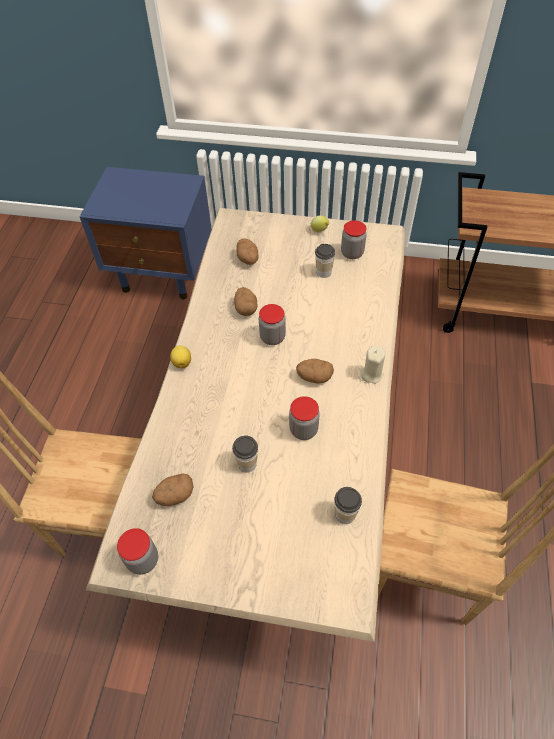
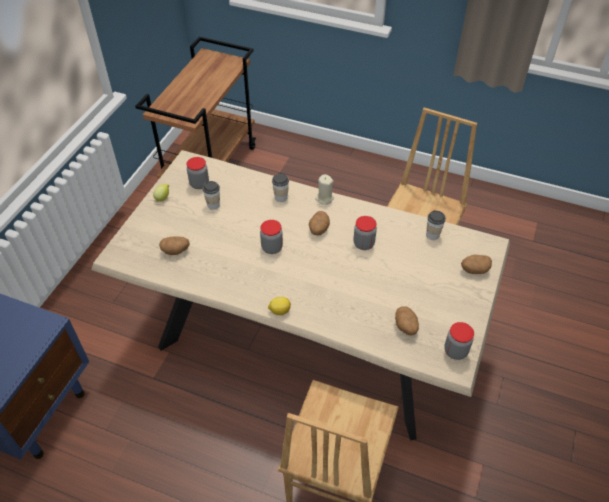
camera: 80 degrees left, 5 degrees down
(246, 308) = (234, 260): potato -> potato (474, 270)
(247, 463) = (386, 280): cup -> cup (281, 197)

